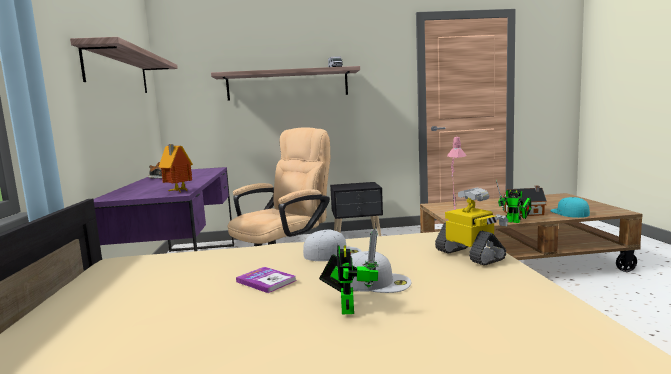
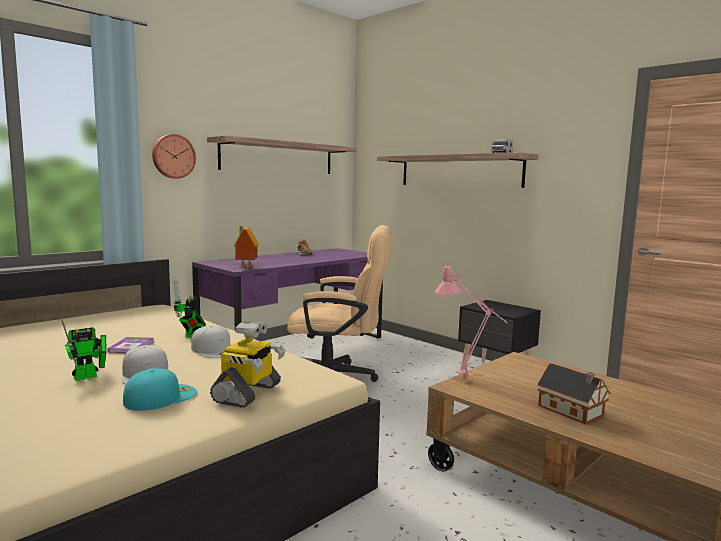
camera: 50 degrees right, 0 degrees up
(48, 60) = (173, 156): none -> wall clock
(515, 222) = (511, 411): toy robot -> toy robot (190, 336)
(569, 212) = (634, 439): turquoise cap -> turquoise cap (161, 397)

